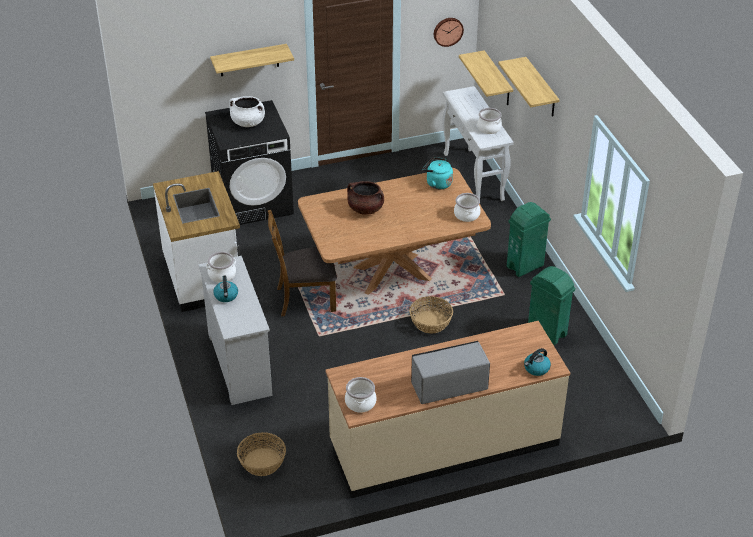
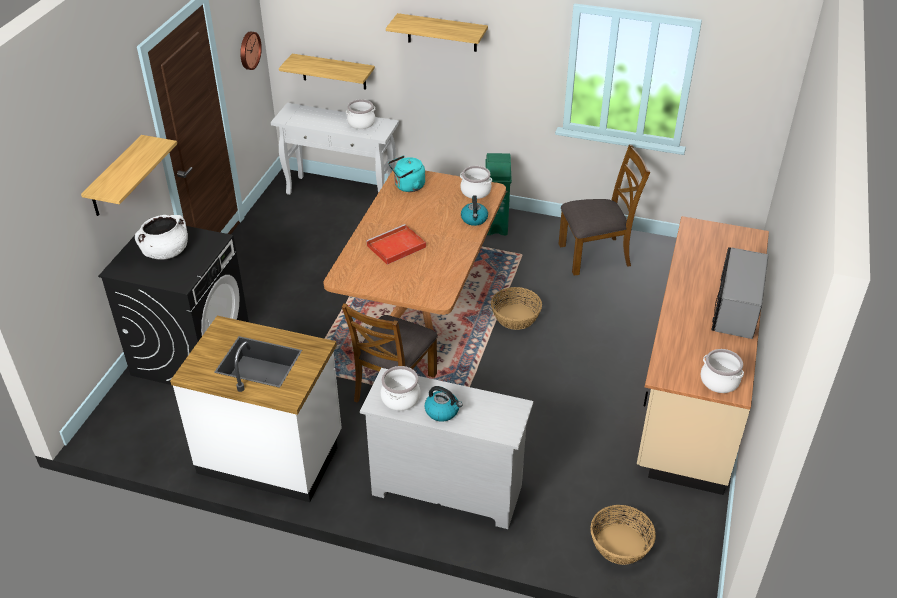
camera: 55 degrees left, 0 degrees up
(365, 209) = (395, 247): brown cooking pot -> red tray
(536, 368) = (749, 246): kettle -> kettle (474, 219)
(547, 332) = (595, 255): green trash can -> brown chair

